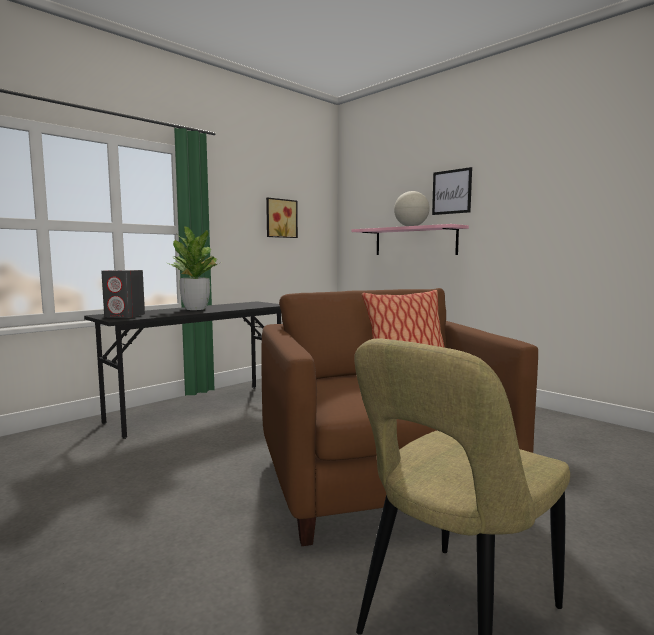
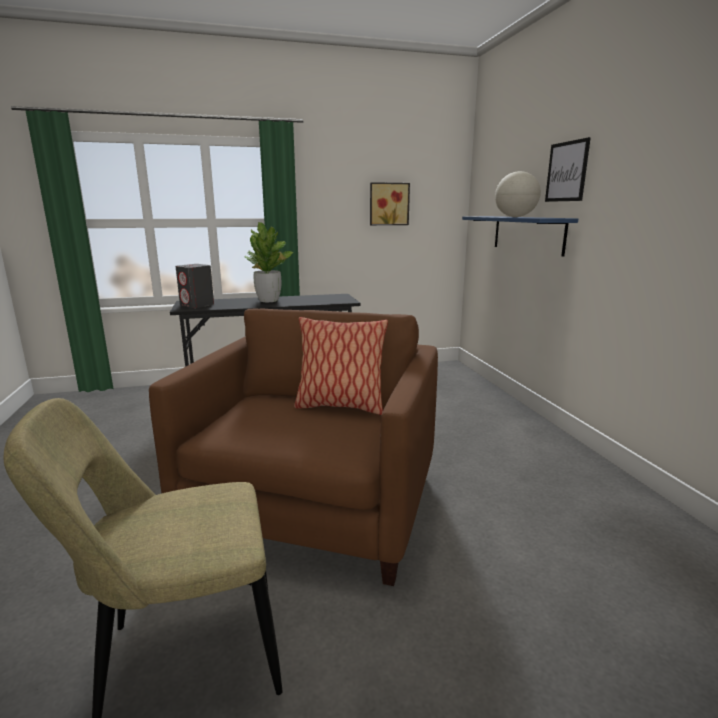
camera: 30 degrees right, 10 degrees up
(414, 241) = (527, 234): pink shelf -> blue shelf

